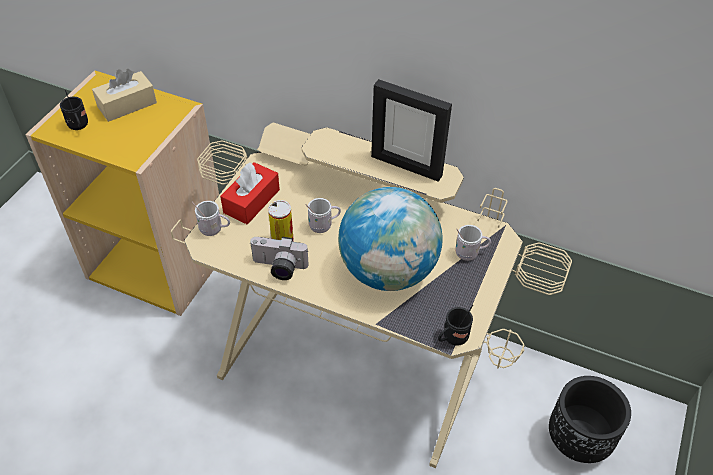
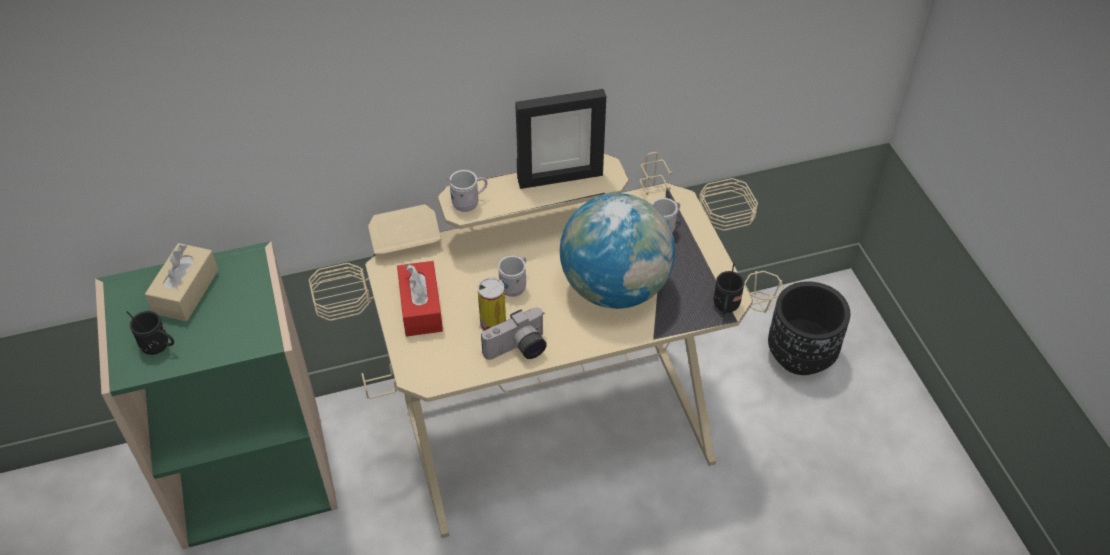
camera: 40 degrees left, 0 degrees up
(160, 262) = (255, 473): yellow bookcase -> green bookcase
(214, 230) = (416, 357): white mug -> white mug (469, 203)

